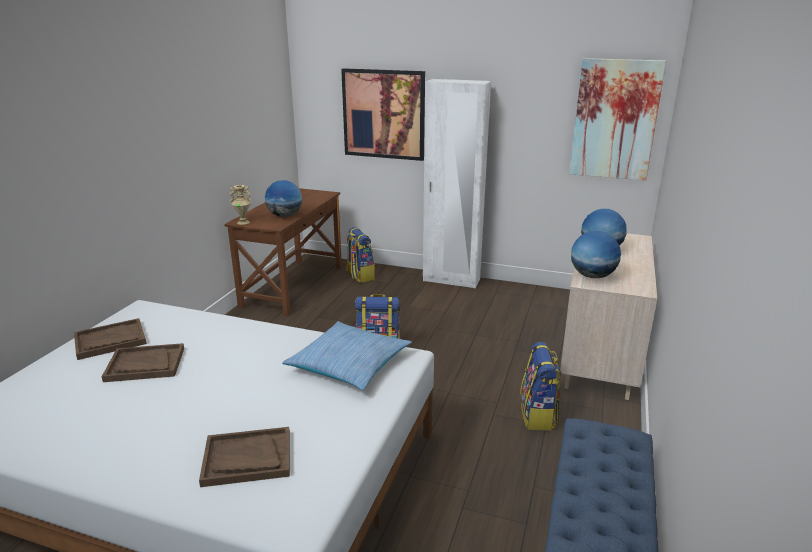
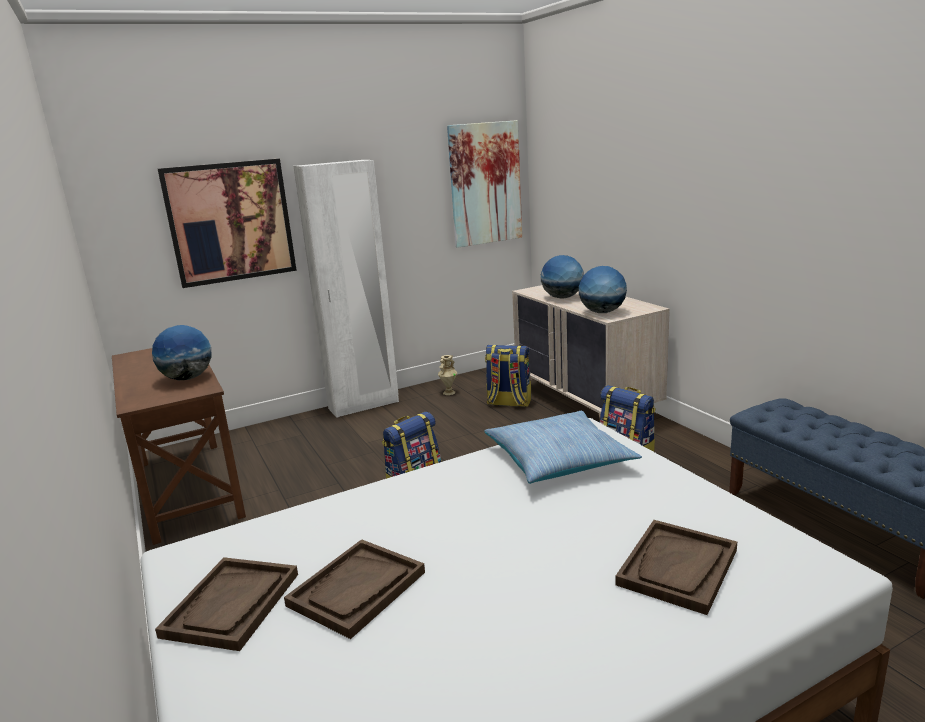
camera: 45 degrees left, 5 degrees down
(243, 222) = (143, 403): beige vase -> beige vase (449, 392)
(359, 276) = (256, 443): backpack -> backpack (508, 403)

